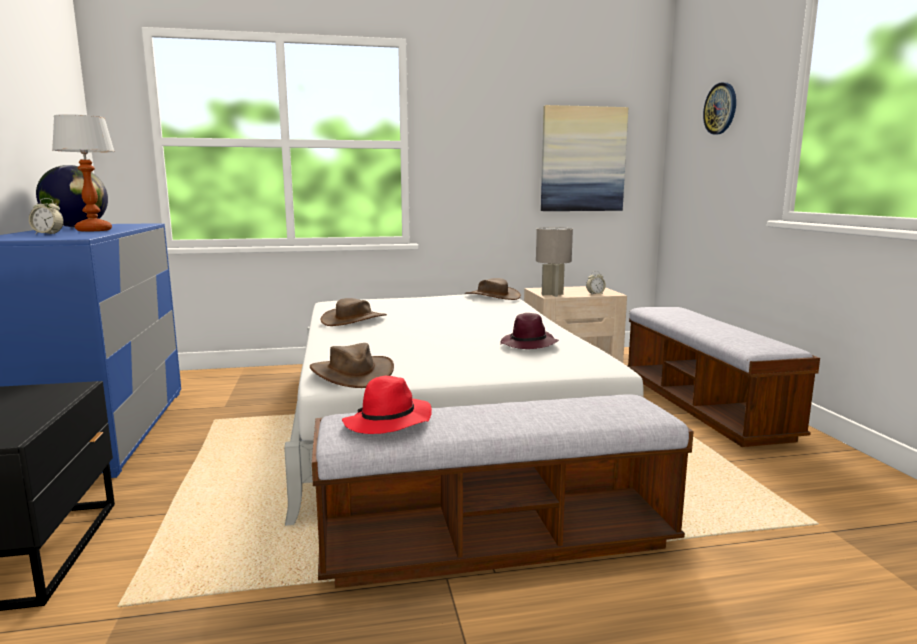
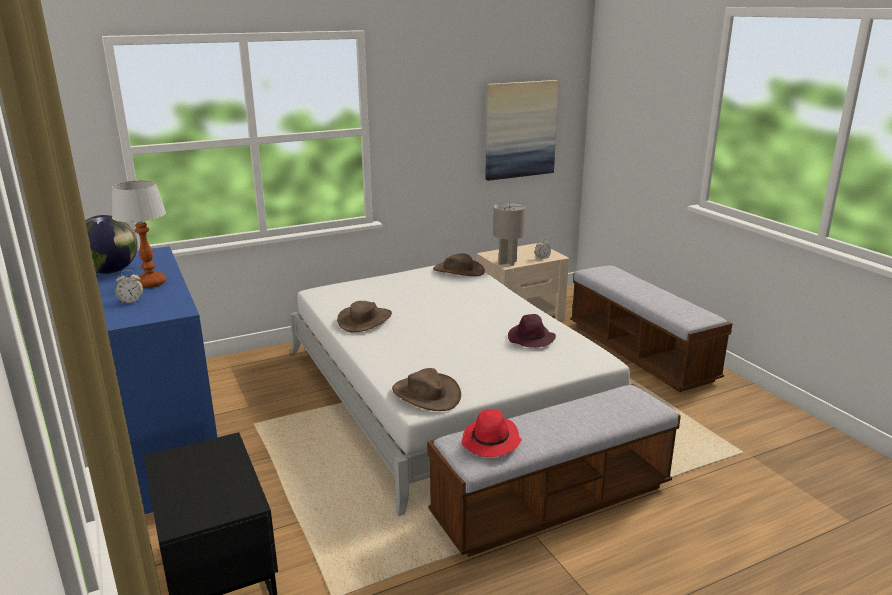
camera: 15 degrees left, 10 degrees up
(720, 108) = (644, 96): wall clock -> none

